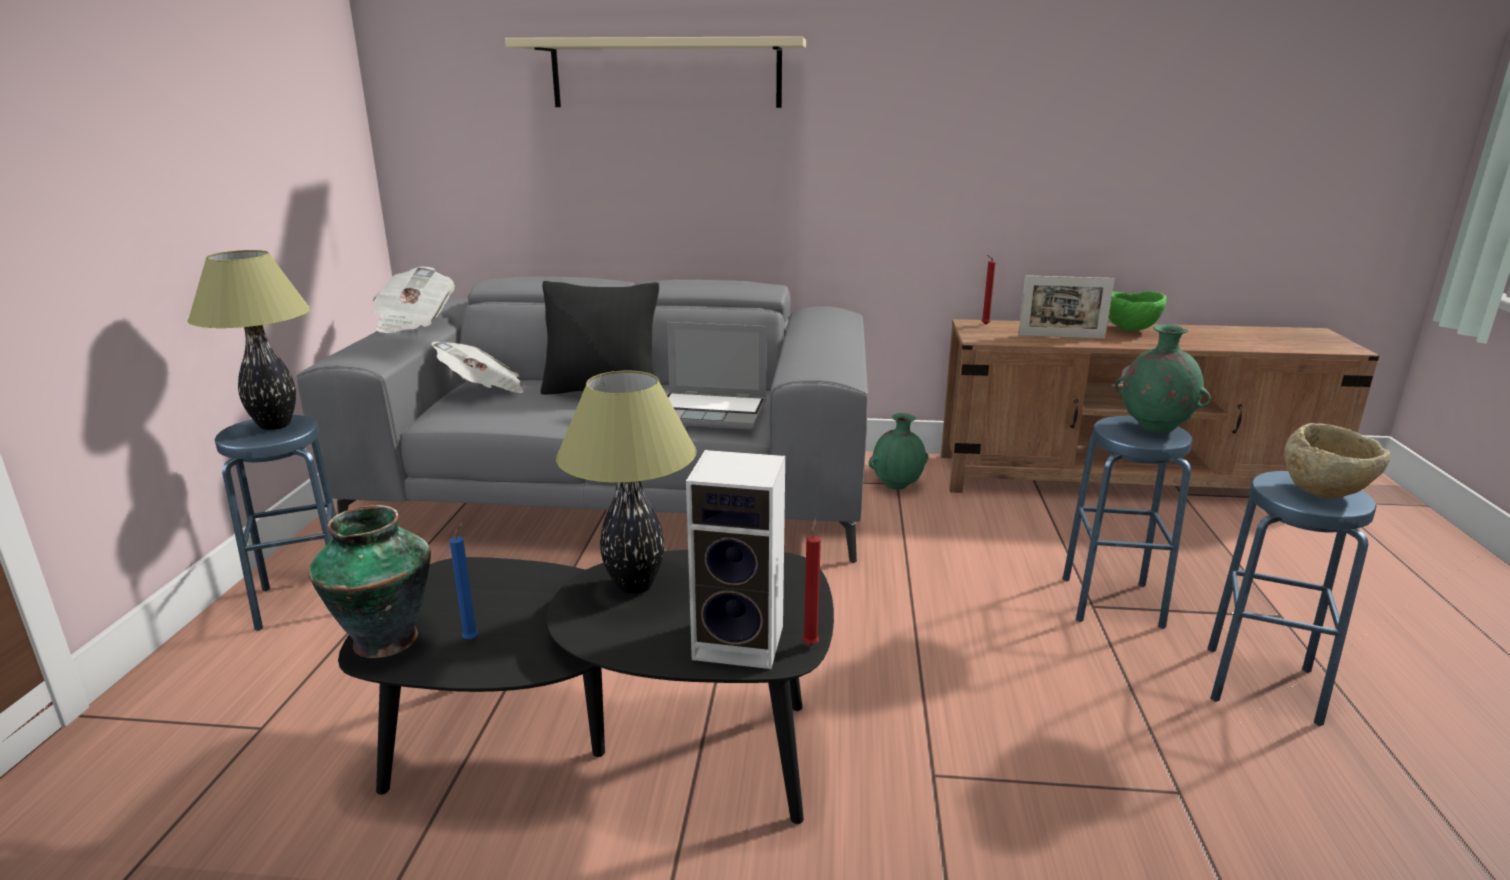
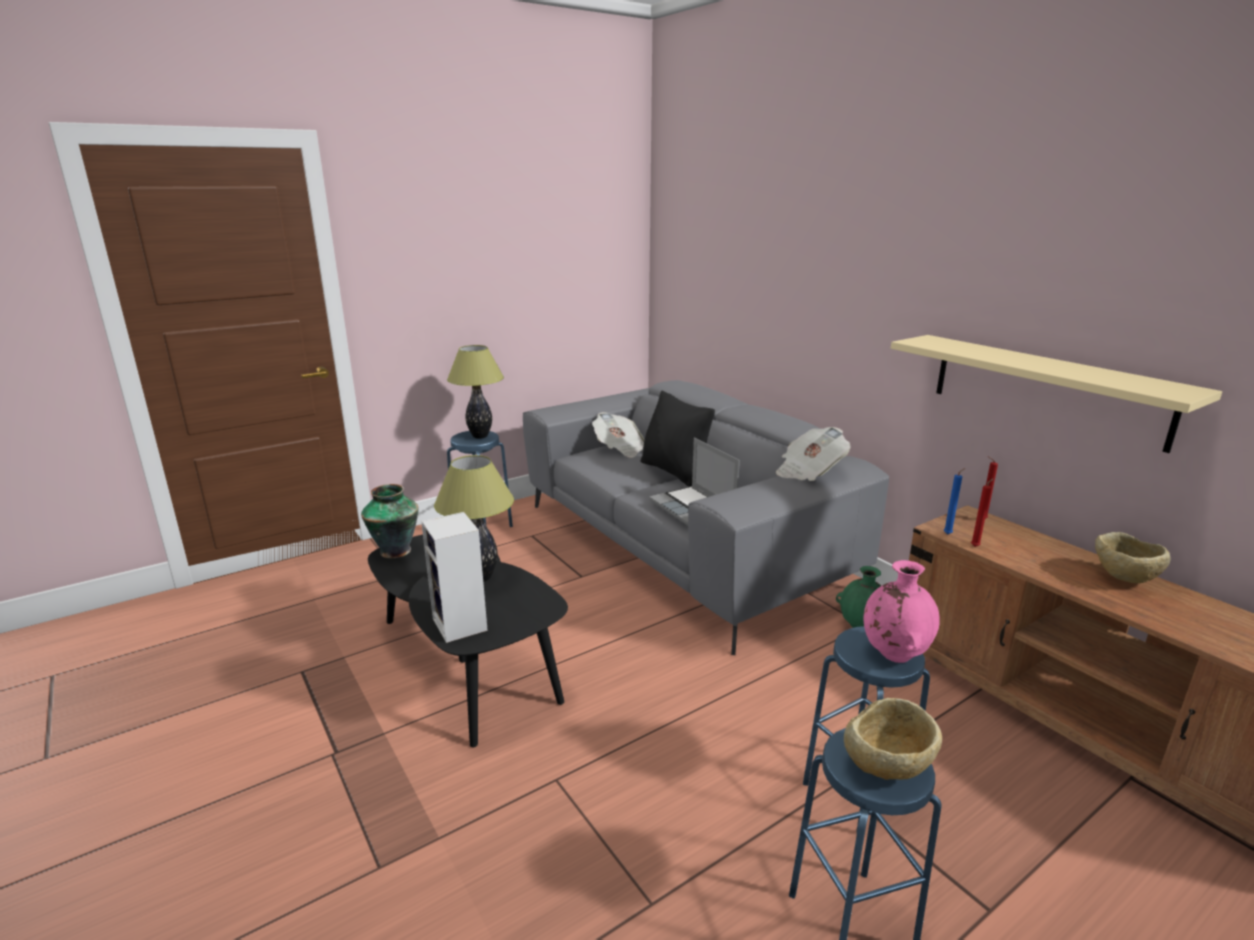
camera: 50 degrees right, 0 degrees up
(413, 322) = (612, 397): newspaper -> newspaper (809, 471)
(472, 638) = (415, 567): blue candle -> blue candle (948, 534)
(666, 74) = (791, 258): beige shelf -> beige shelf (1046, 389)
(811, 643) = (480, 644): red candle -> red candle (976, 546)
(1061, 336) = (1024, 555): picture frame -> none
(1130, 330) = (1122, 579): green bowl -> beige bowl
(1154, 428) = (894, 654): green vase -> pink vase

